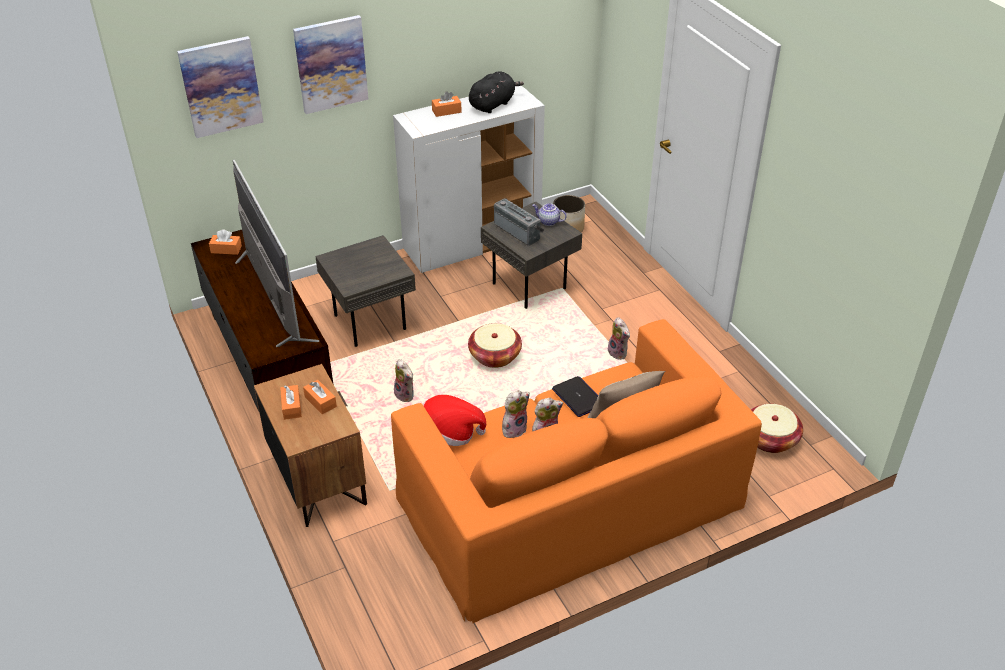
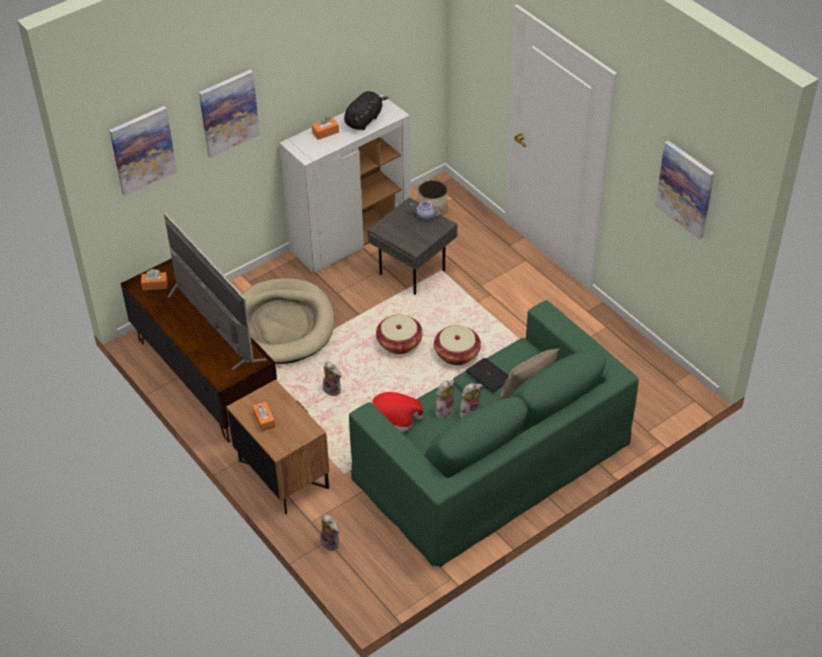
camera: 10 degrees left, 5 degrees up
(320, 402) = (286, 412): orange tissue box -> none
(371, 320) = (282, 325): grey side table -> beige dog bed
(519, 231) = (402, 229): radio -> none
(570, 501) = (492, 459): orange sofa -> green sofa
(619, 353) = (504, 325): plush toy -> plush toy (331, 542)
(770, 439) = (641, 383): basket -> basket (457, 354)
(851, 192) = (685, 189): none -> picture

